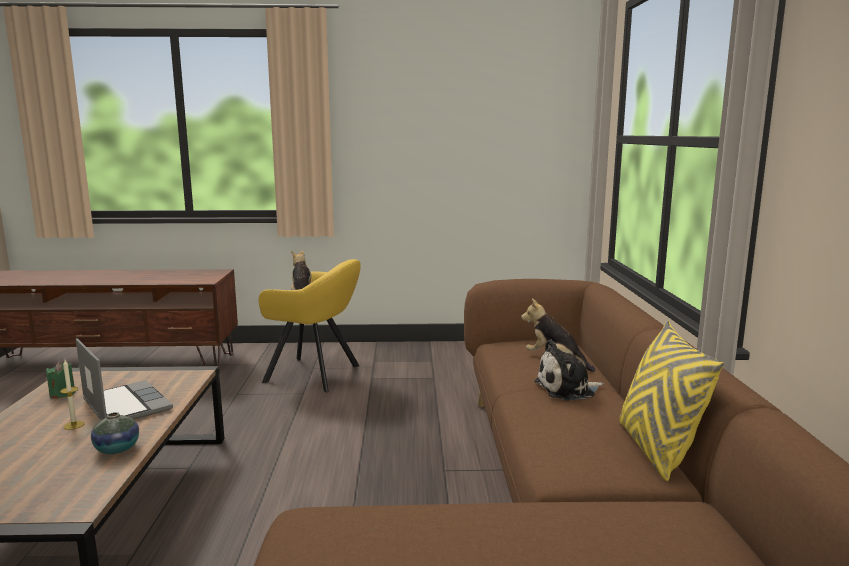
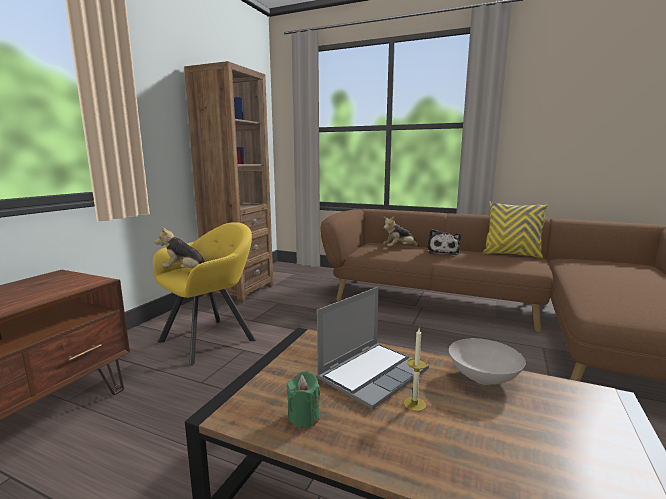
camera: 65 degrees left, 0 degrees up
(117, 449) = (482, 378): vase -> white bowl
(125, 405) = (373, 374): laptop -> laptop turned 150 degrees clockwise
(446, 351) = (239, 291): none -> brown bookcase

